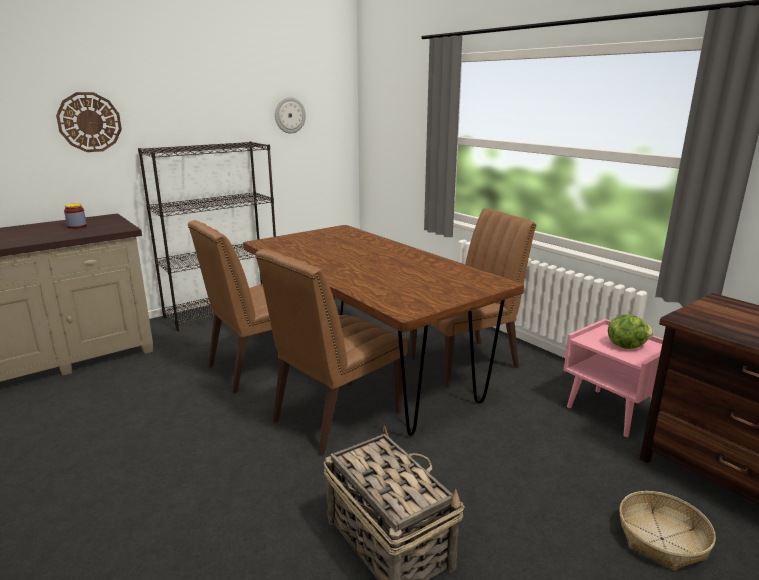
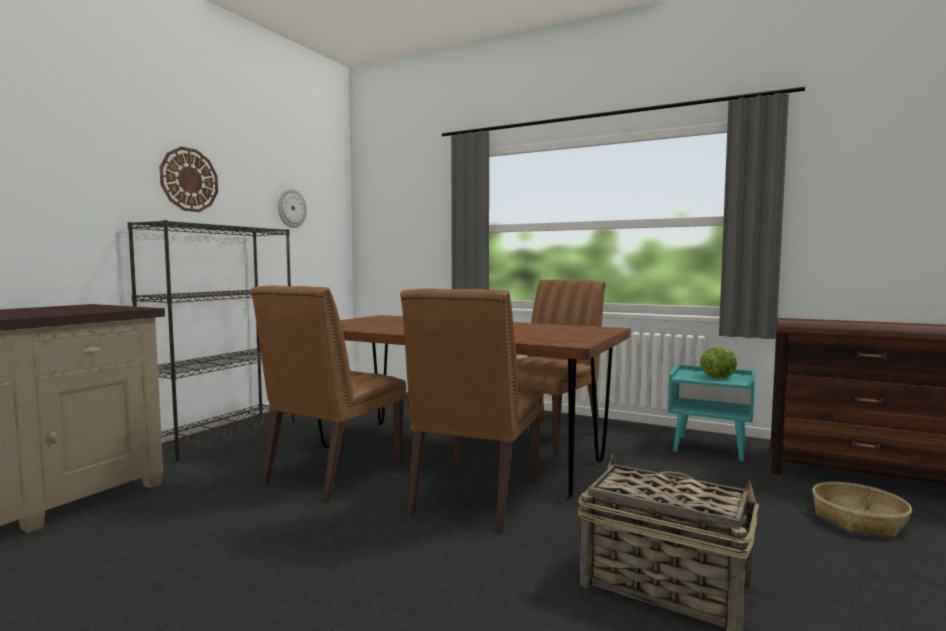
camera: 25 degrees left, 15 degrees down
(77, 226) = (55, 309): jar -> none
(89, 122) = (66, 182): wall clock -> wall clock (189, 180)
(612, 412) = (710, 448): pink nightstand -> turquoise nightstand

